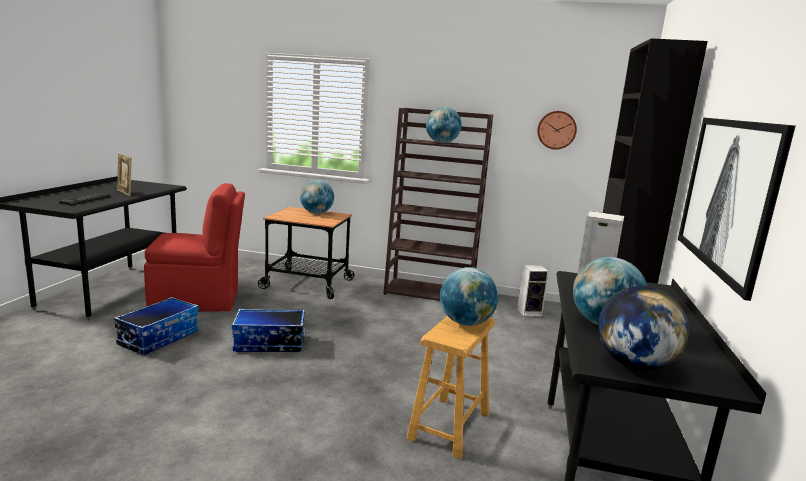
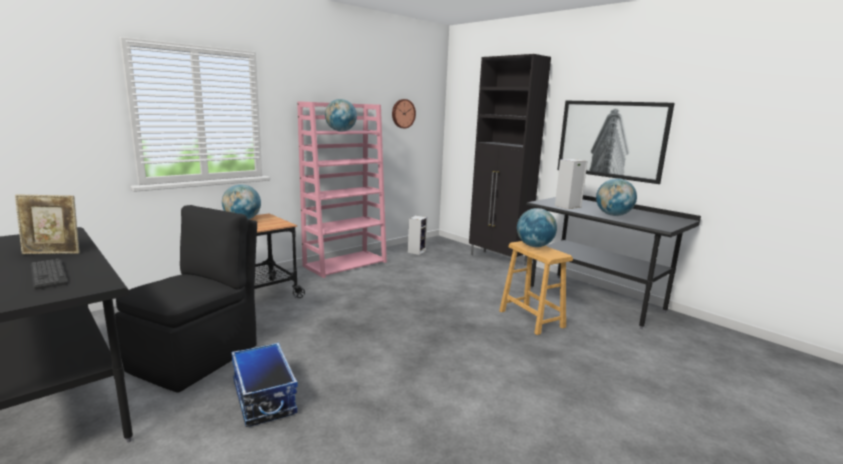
camera: 55 degrees left, 0 degrees up
(198, 301) = (197, 356): red chair -> black chair
(269, 344) = (353, 344): storage box -> none
(430, 293) = (345, 264): brown bookcase -> pink bookcase
(634, 364) = (663, 223): globe -> none

